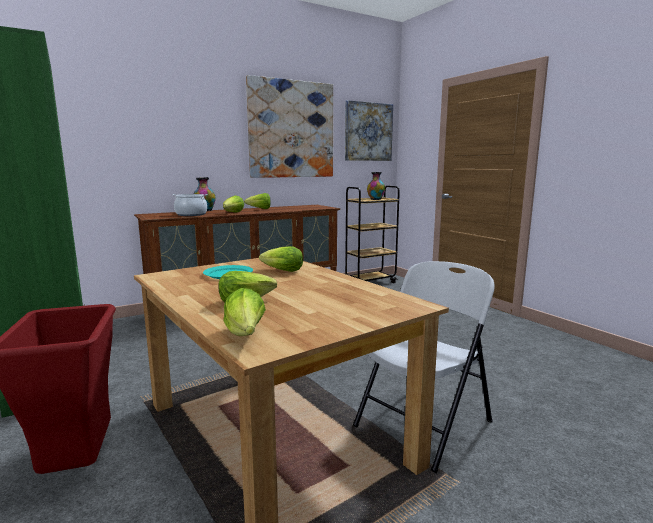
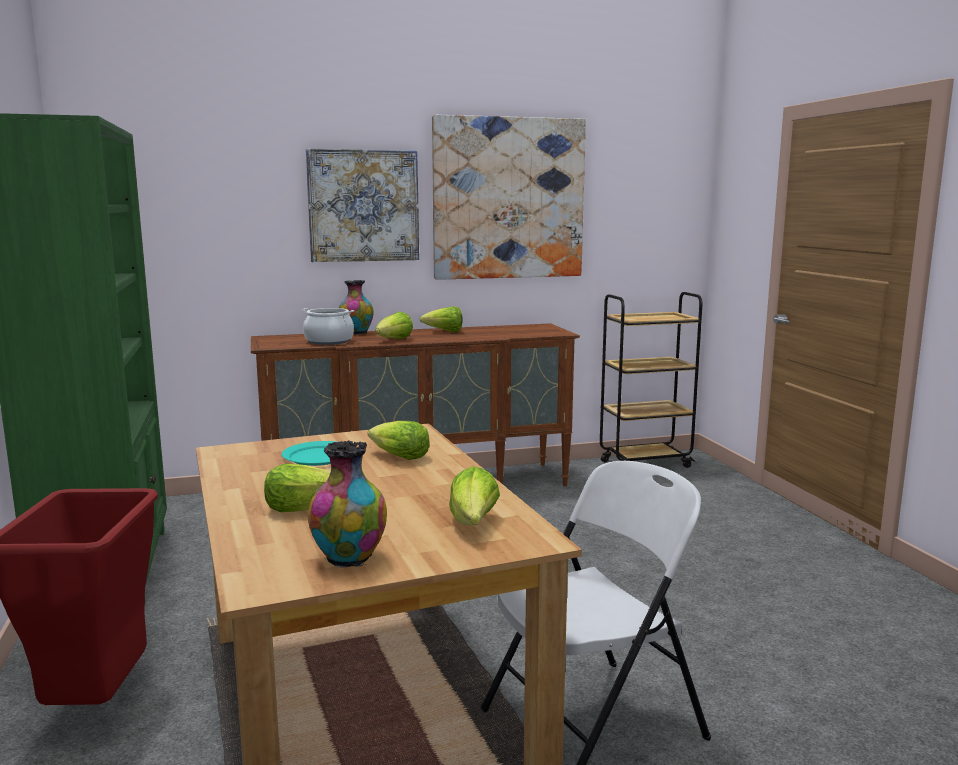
camera: 15 degrees right, 0 degrees up
(245, 335) = (261, 562): lettuce -> lettuce (473, 524)
(368, 132) = (653, 196): picture -> picture (363, 206)
(375, 200) = (658, 318): vase -> vase (349, 558)

